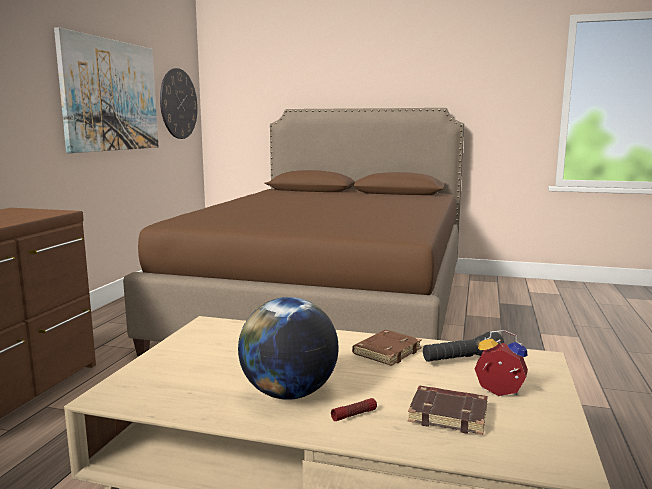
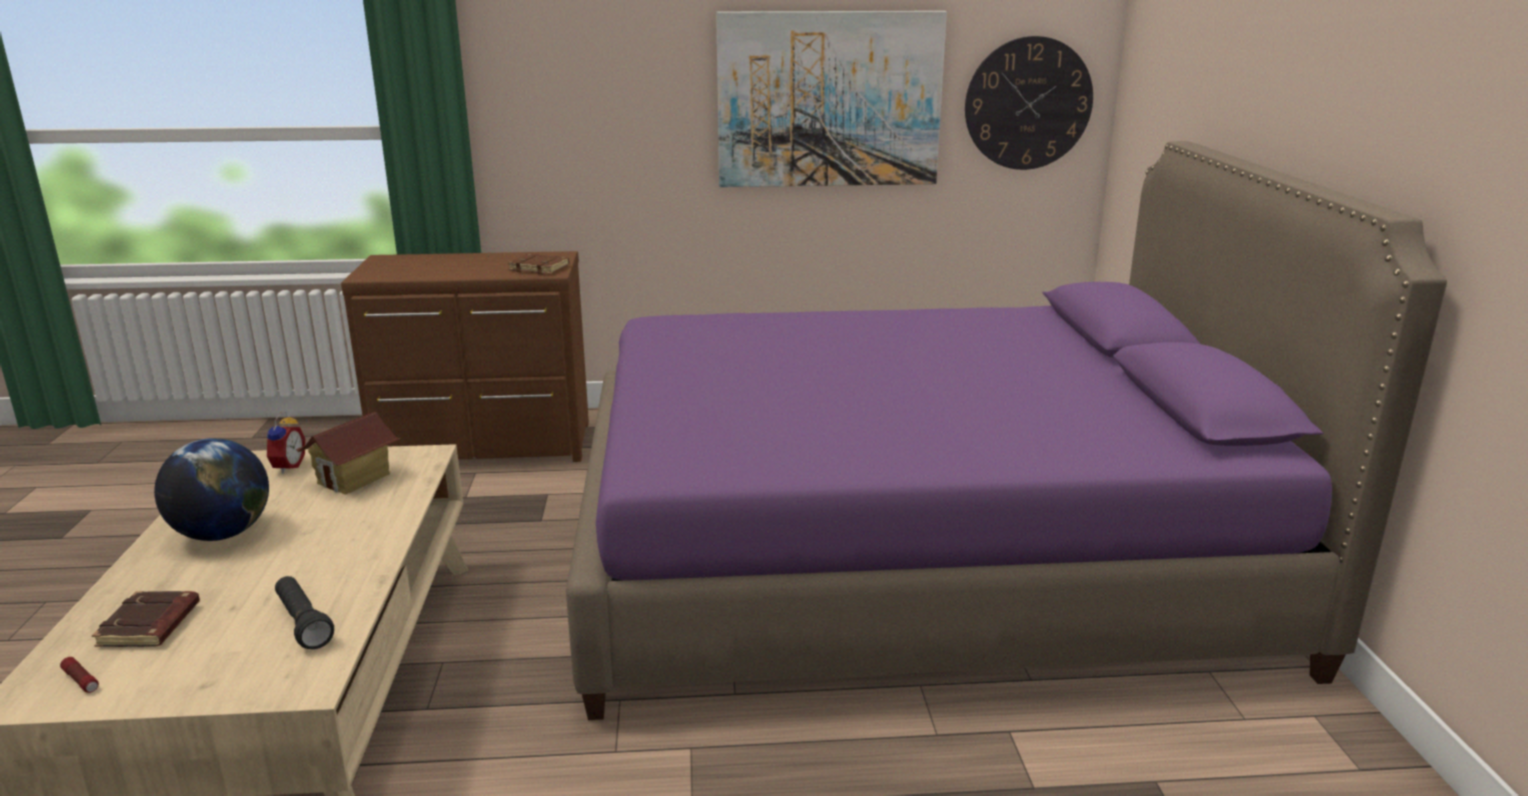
camera: 70 degrees right, 10 degrees up
(227, 346) = (354, 479): none -> toy house
(328, 306) = (914, 560): brown bed -> purple bed
(354, 415) = (165, 574): flashlight -> flashlight (81, 681)
(386, 351) = (336, 570): brown book -> brown book (540, 268)
(499, 393) = (197, 655): alarm clock -> alarm clock (286, 467)

